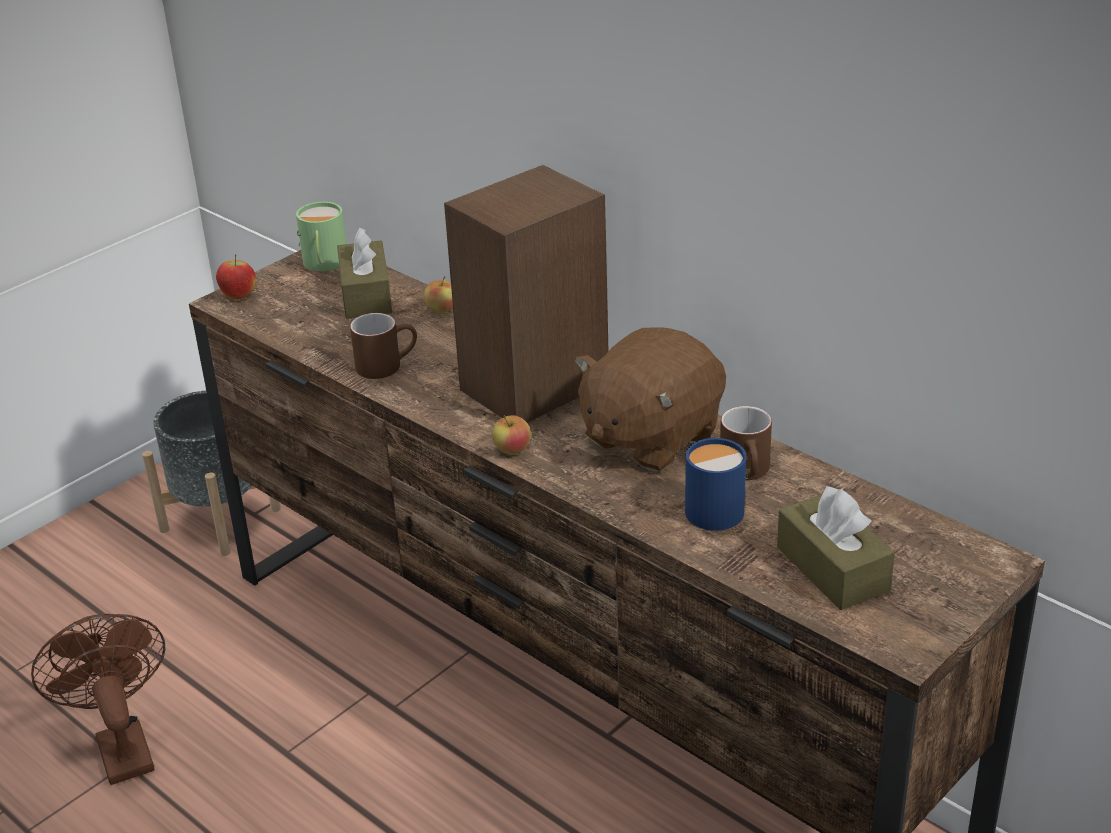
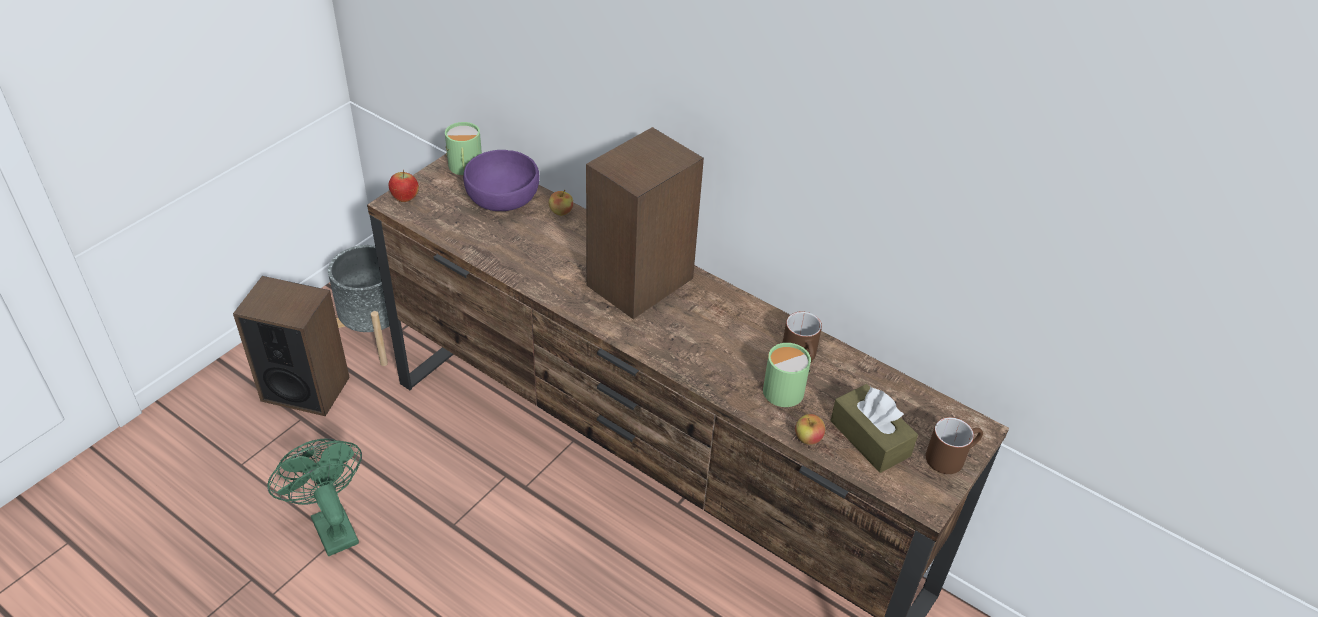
camera: 10 degrees left, 10 degrees up
(117, 581) = (305, 388): none -> speaker
(121, 746) = (331, 524): brown fan -> green fan
(366, 295) = (502, 198): brown tissue box -> purple bowl
(387, 365) = (528, 262): brown mug -> brown mug (950, 456)
(512, 450) = (633, 339): apple -> apple (808, 438)
(649, 437) = (729, 326): brown plush toy -> none
(712, 507) = (781, 387): blue mug -> green mug

